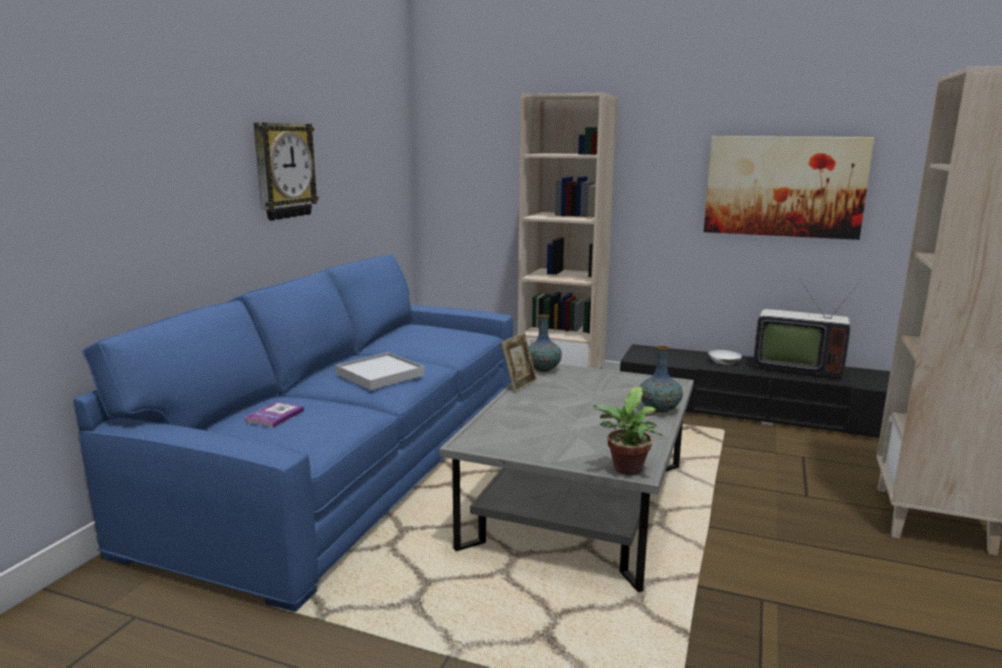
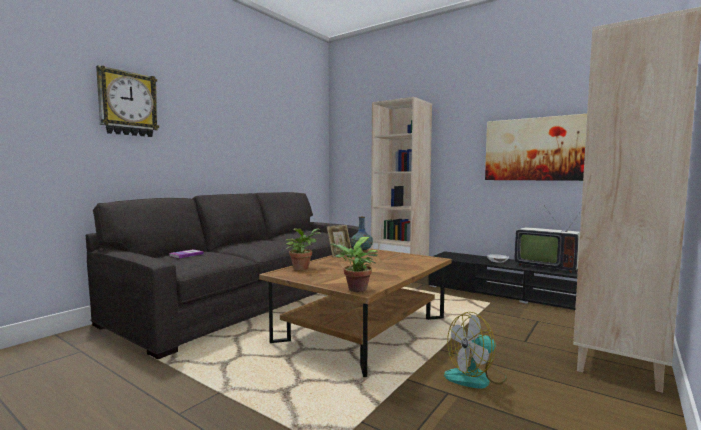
camera: 15 degrees right, 10 degrees down
(284, 171) = (236, 140): wall clock -> wall clock (128, 104)
(353, 460) = (253, 298): blue sofa -> grey sofa
(379, 375) = (262, 245): white tray -> none
(492, 424) = (302, 268): none -> potted plant
(578, 505) = (363, 330): grey coffee table -> brown coffee table
(659, 409) = (412, 268): vase -> none
(781, 568) = (476, 377): none -> fan

